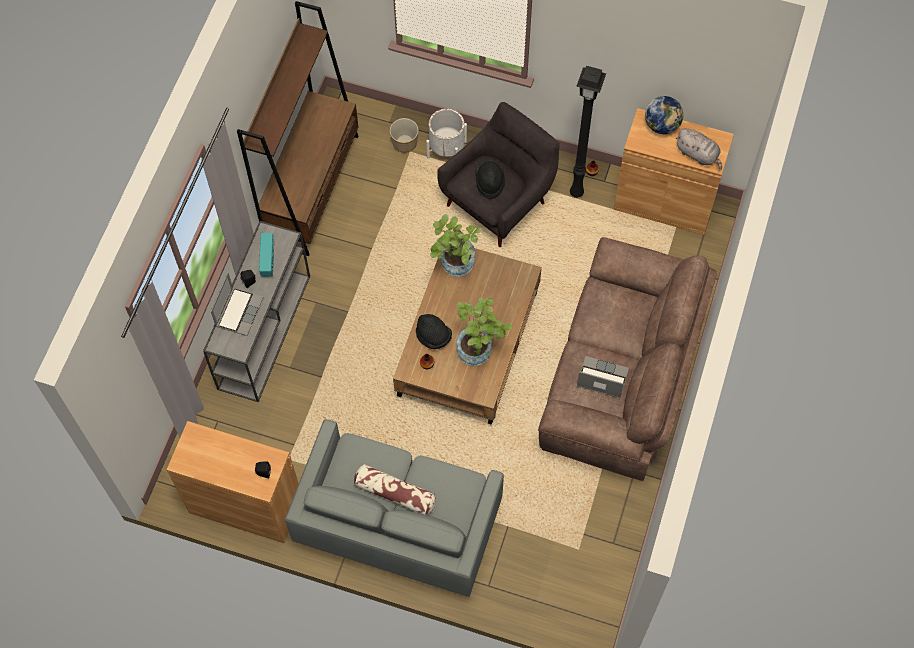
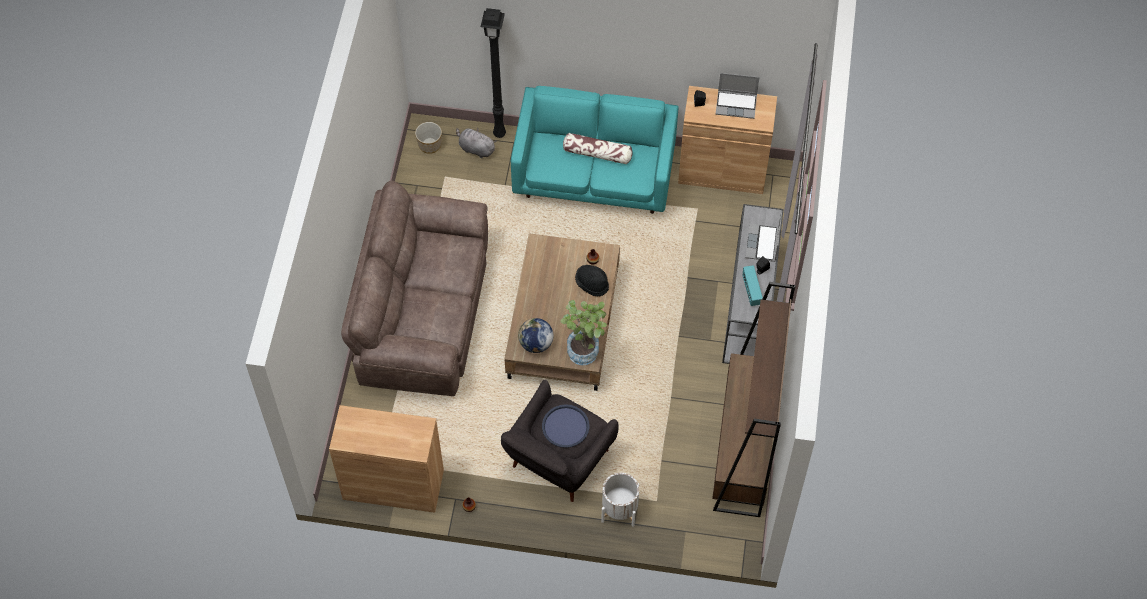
camera: 170 degrees right, 5 degrees down
(398, 522) = (594, 176): grey sofa -> turquoise sofa
(405, 143) = (663, 510): planter -> planter (429, 144)
(479, 350) = (549, 278): potted plant -> none
(490, 182) = (565, 426): black hat -> blue tray
(575, 193) = (483, 481): black floor lamp -> black floor lamp (500, 133)
(601, 378) = (438, 258): laptop -> laptop (736, 104)
(662, 125) = (400, 447): globe -> globe (535, 344)
(698, 154) = (363, 421): grey plush toy -> grey plush toy (475, 149)

